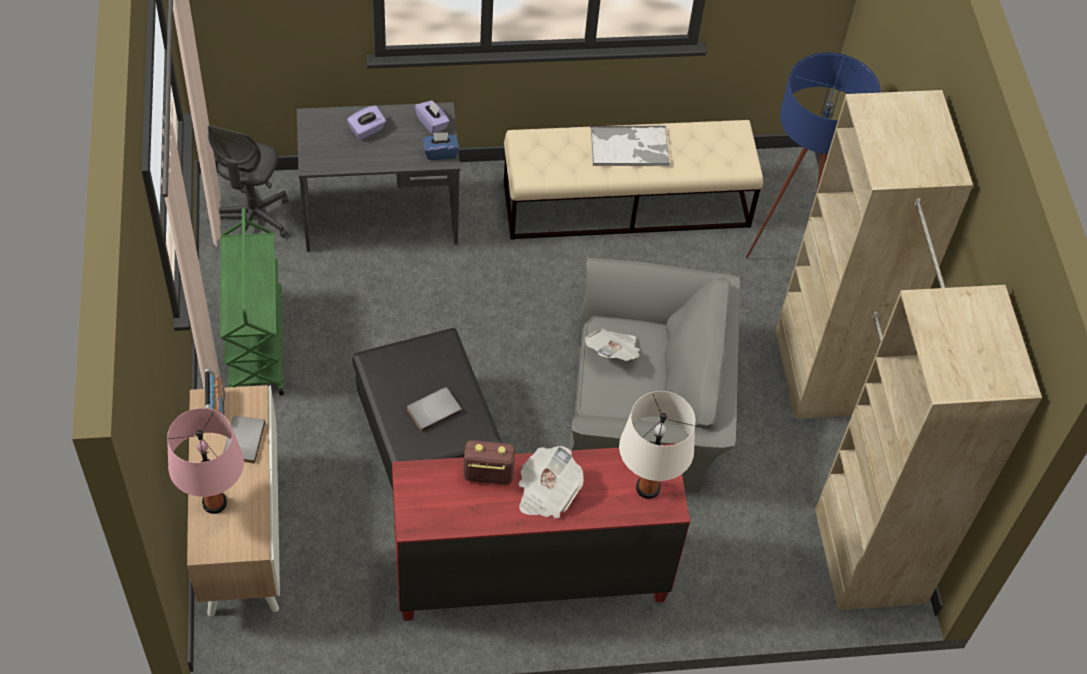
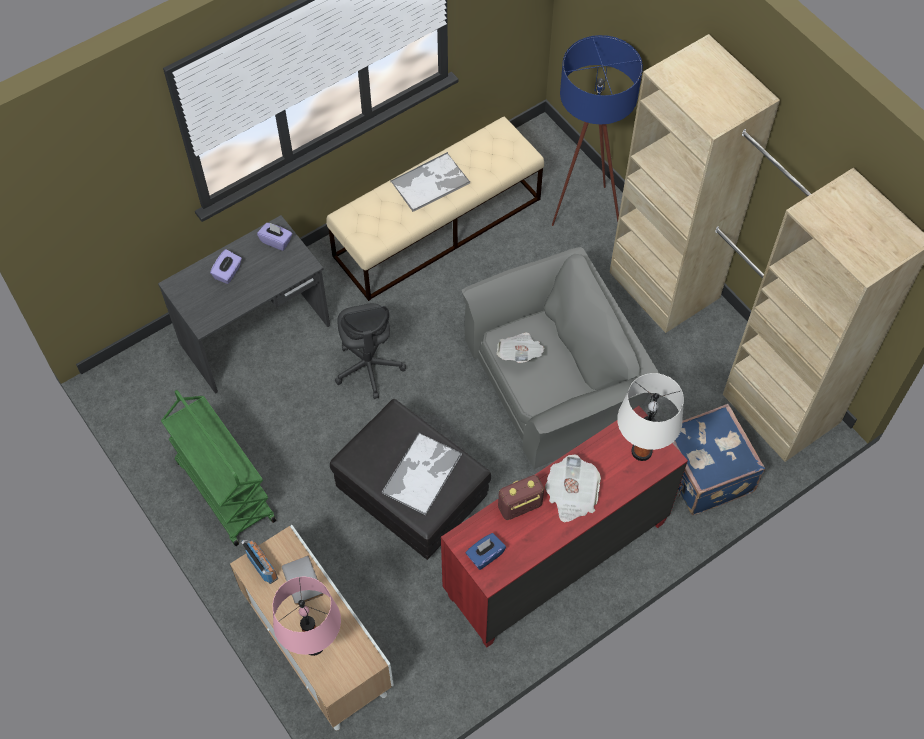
camera: 25 degrees left, 5 degrees up
(253, 219) = (154, 388): grey office chair -> grey office chair (369, 368)
(433, 409) = (422, 473): grey book -> tray
(440, 153) = (299, 262): blue tissue box -> blue tissue box (485, 555)
(741, 576) = (703, 474): none -> blue suitcase

